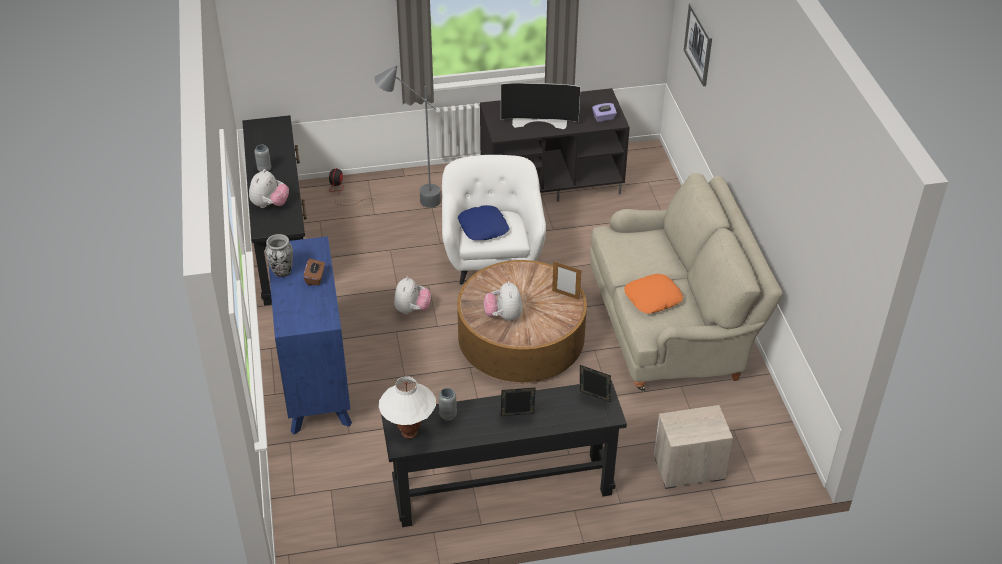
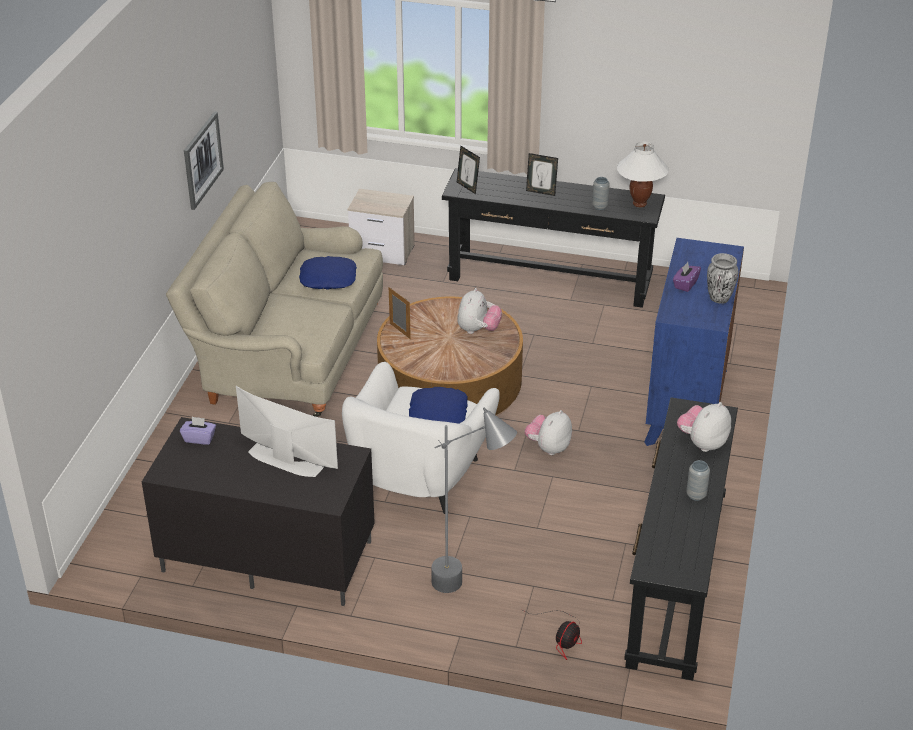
camera: 155 degrees left, 5 degrees down
(315, 278) = (685, 284): brown tissue box -> purple tissue box
(653, 298) = (328, 278): orange pillow -> blue pillow
(698, 44) = (77, 306): picture -> picture (202, 160)

